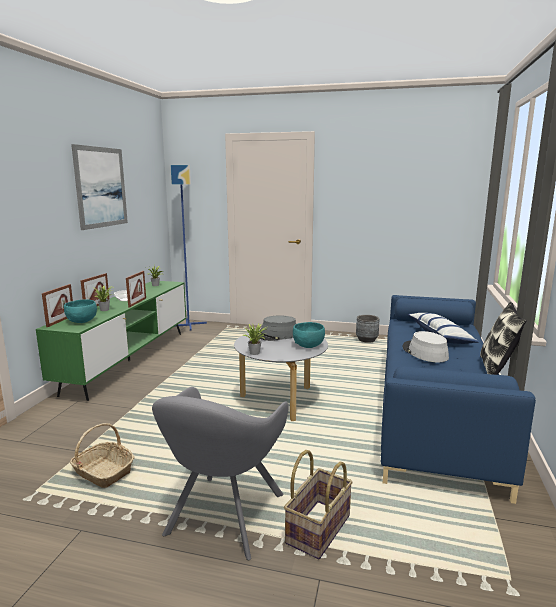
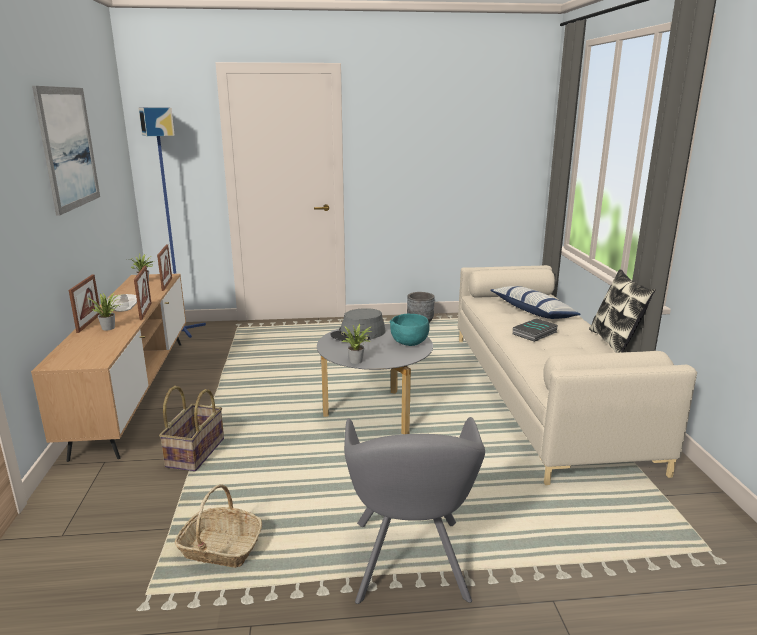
camera: 20 degrees left, 5 degrees up
(61, 321) = (58, 353): picture frame -> picture frame (167, 284)
(82, 321) = (92, 349): turquoise bowl -> none
(129, 360) = (135, 392): green tv stand -> brown tv stand
(317, 528) = (515, 549): basket -> basket (194, 452)
(424, 352) = (535, 333): grey hat -> book
(435, 410) = (543, 395): blue sofa -> beige sofa

